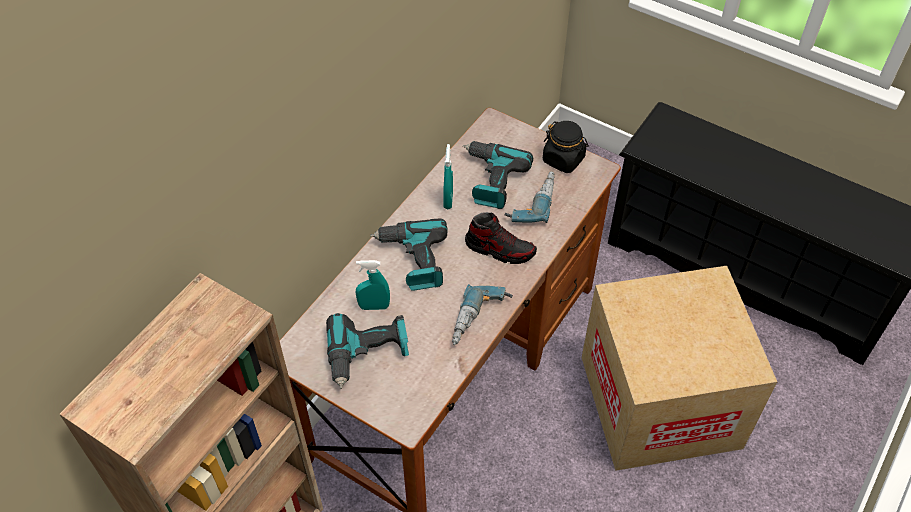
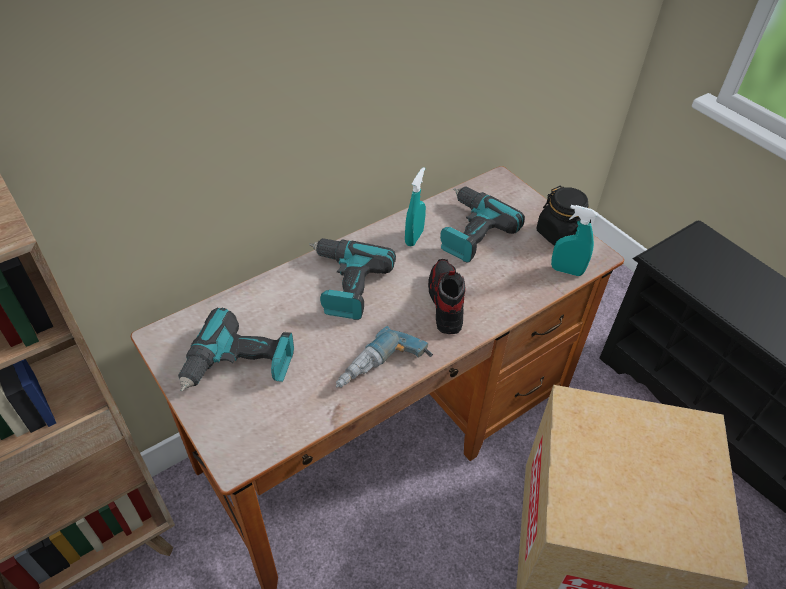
camera: 20 degrees right, 5 degrees down
(374, 306) = (276, 317): turquoise spray bottle -> turquoise spray bottle (566, 271)
(500, 249) = (445, 303): shoe -> shoe turned 135 degrees counterclockwise
(531, 201) = (504, 265): power drill -> none

